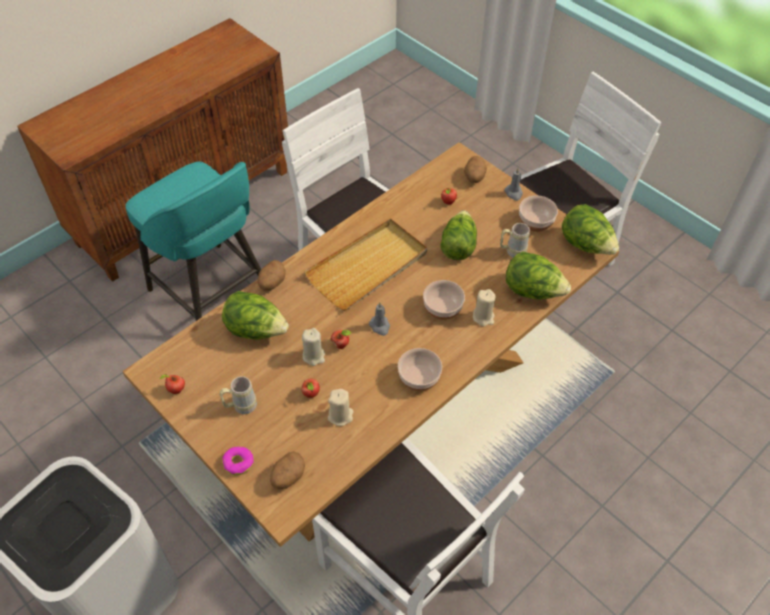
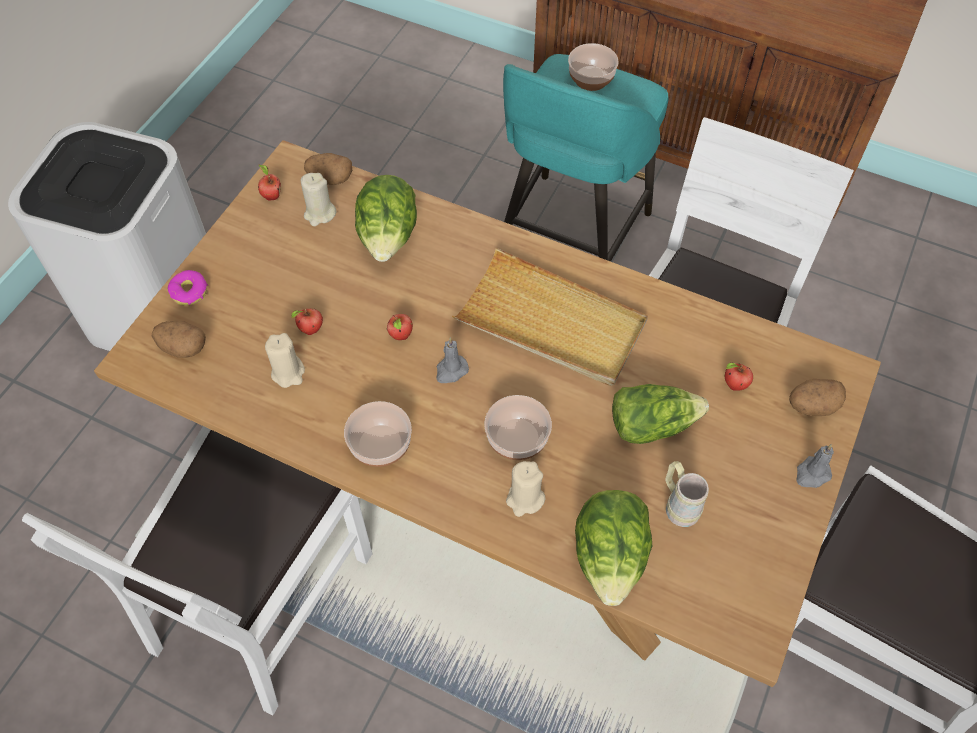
camera: 70 degrees right, 5 degrees up
(240, 406) = (269, 264): beige mug -> none
(272, 283) = (471, 226): potato -> potato (330, 179)
(314, 356) = (371, 312): beige candle -> beige candle (319, 214)
(536, 222) = (764, 525): bowl -> bowl (590, 79)
(586, 245) = (755, 620): lettuce -> none

